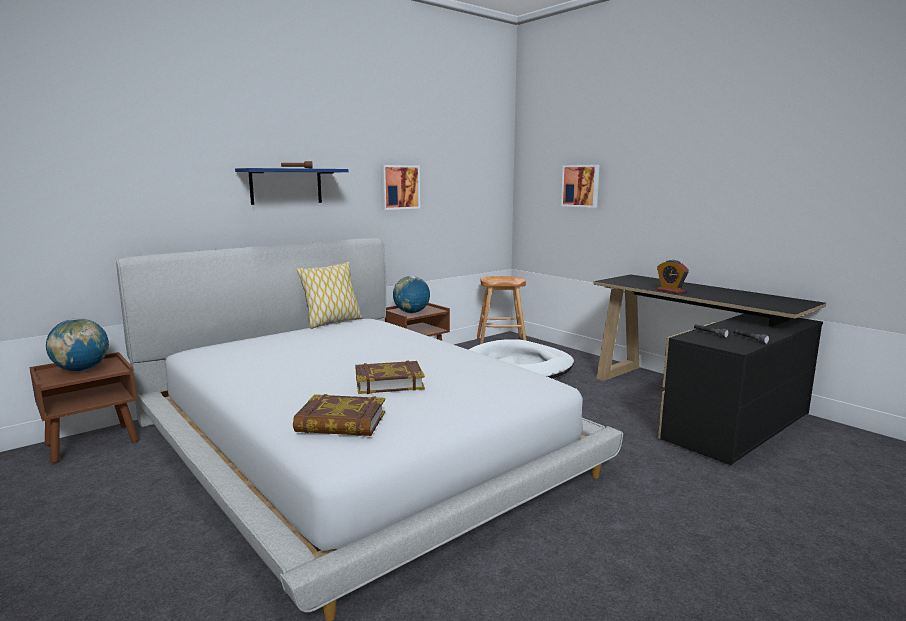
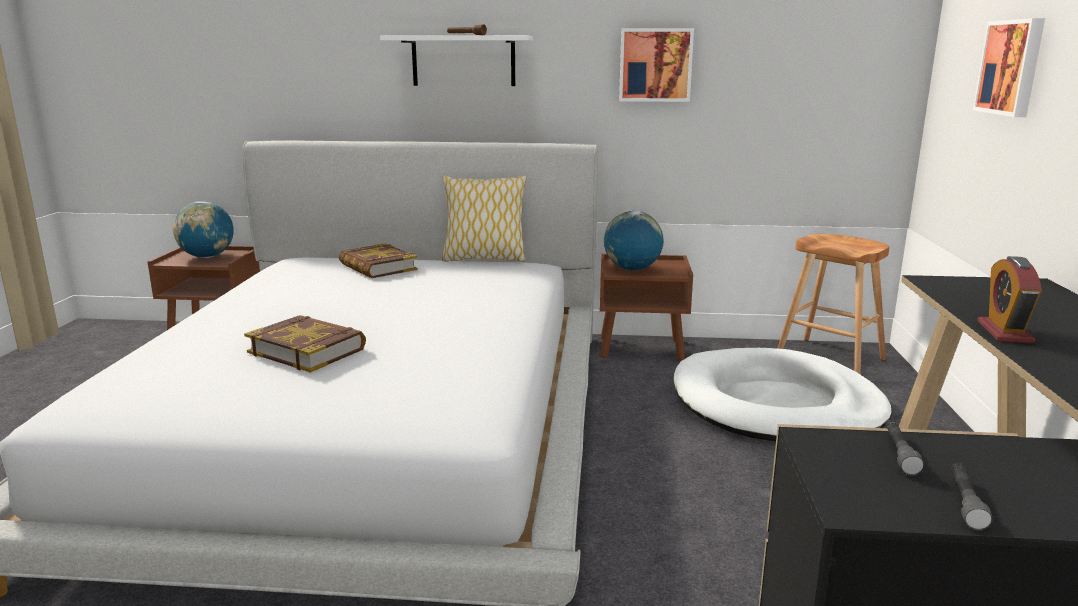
camera: 45 degrees right, 5 degrees up
(286, 186) = (463, 61): blue shelf -> white shelf
(341, 423) = (147, 378): book -> book (377, 267)

